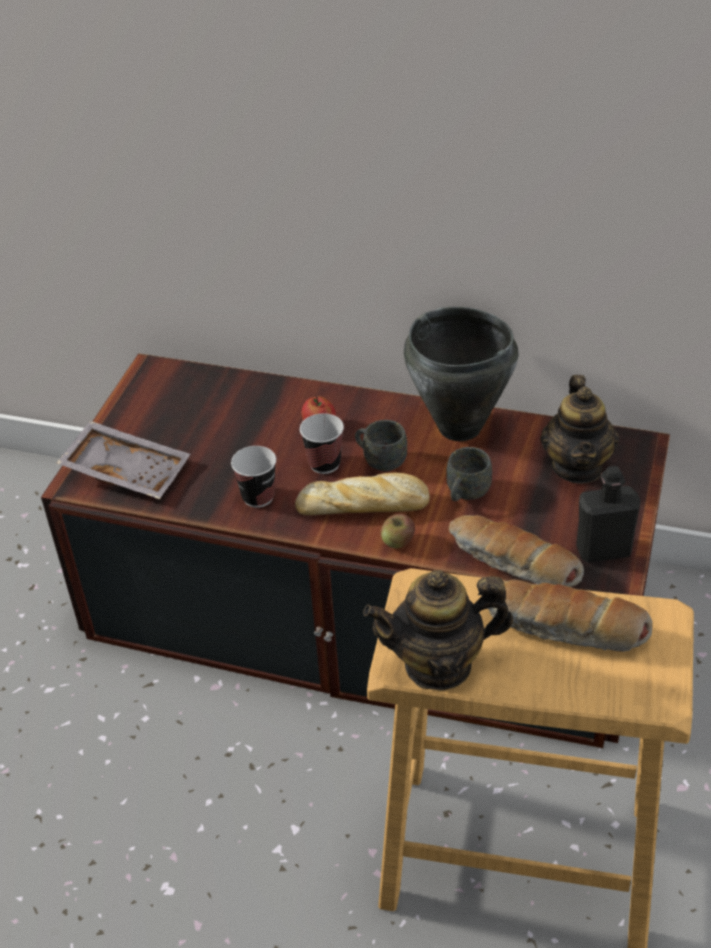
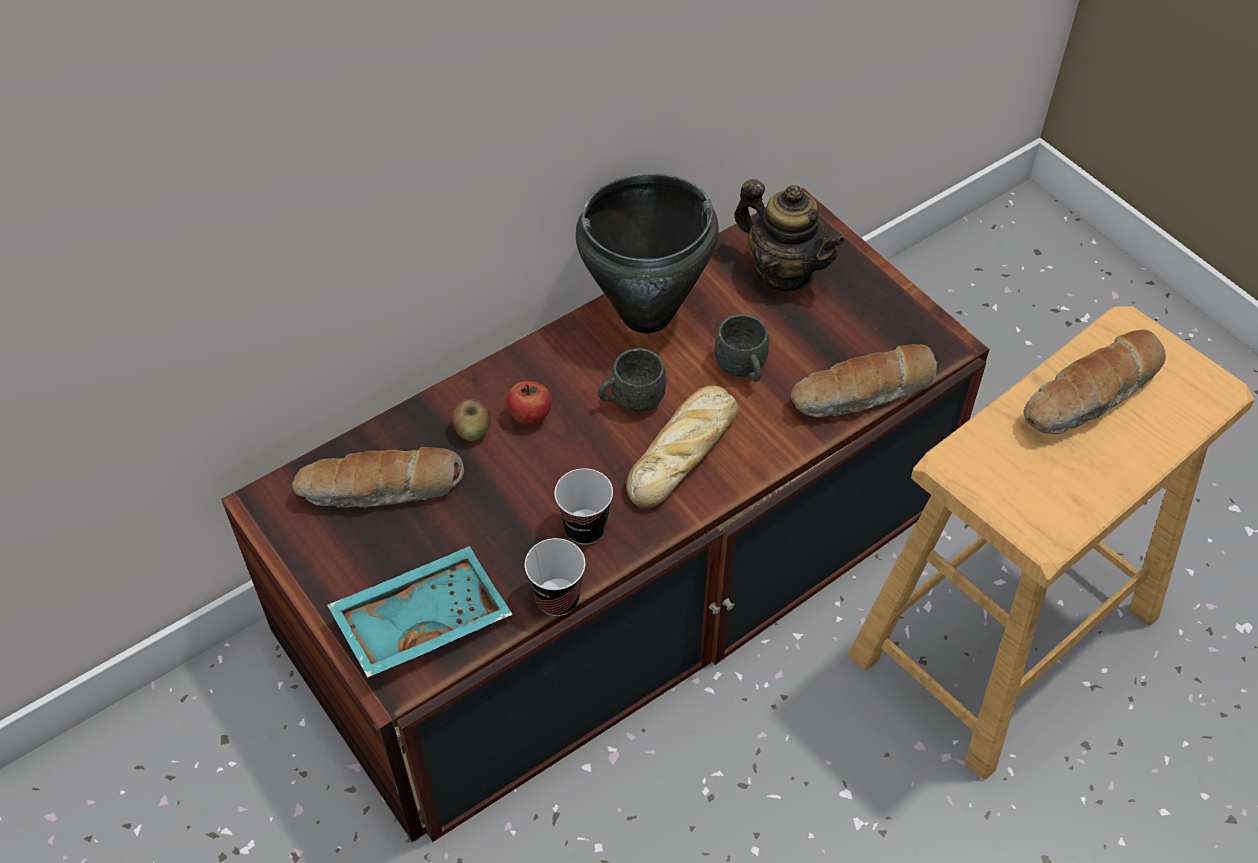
camera: 55 degrees left, 10 degrees up
(128, 470) = (421, 619): grey tray -> turquoise tray
(202, 403) = (381, 490): none -> bread
(324, 464) = (590, 446): cup -> cup (557, 598)
(398, 541) = (758, 457): apple -> apple (472, 430)
(438, 664) = (1068, 507): teapot -> none
(603, 550) = (904, 325): black bottle -> none

